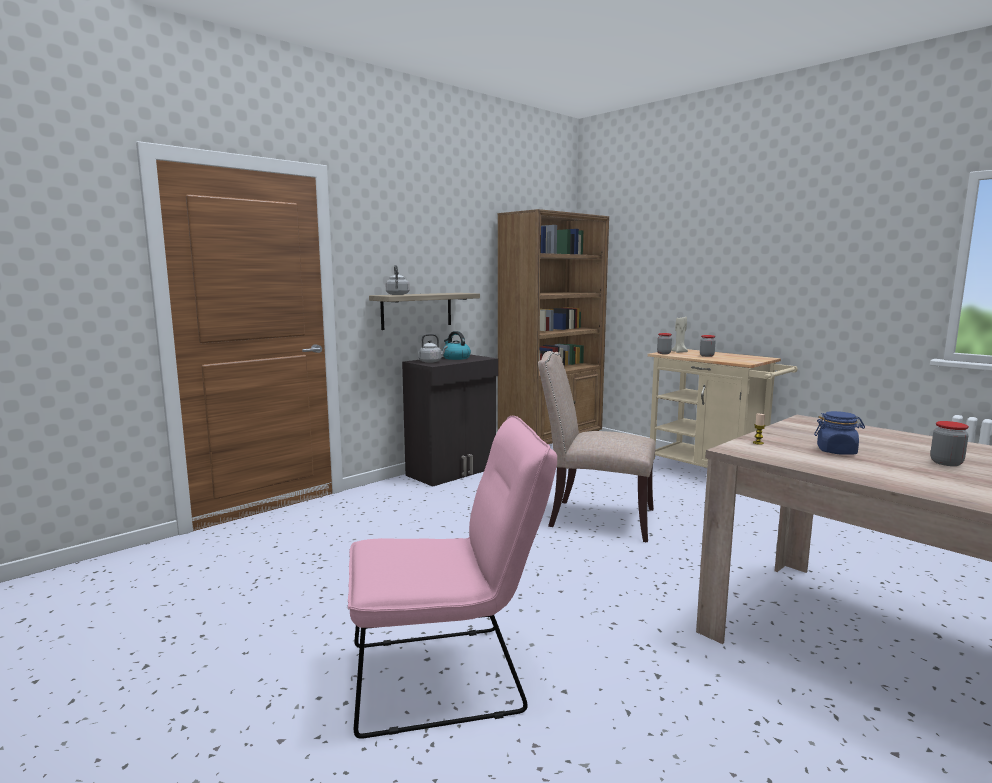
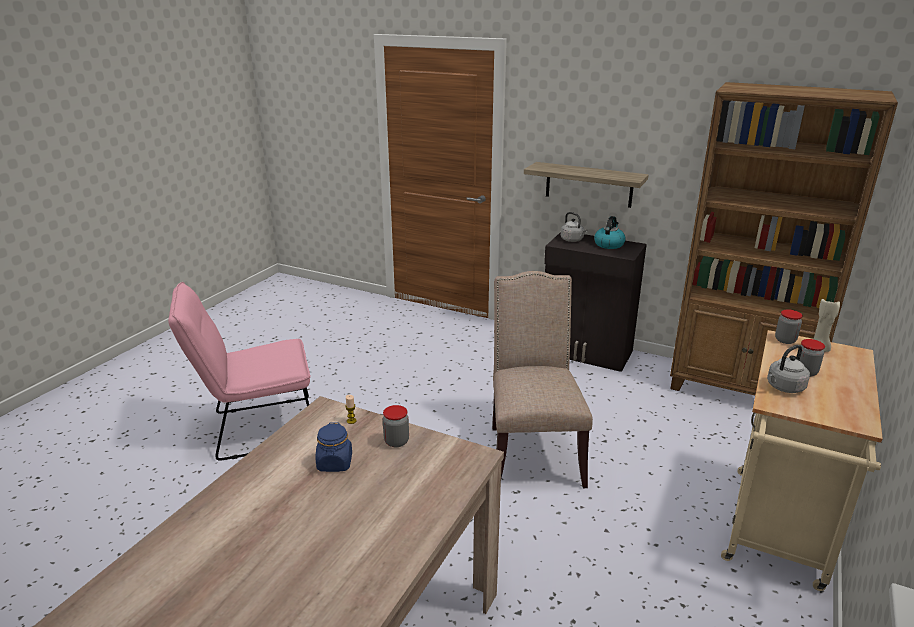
camera: 70 degrees right, 15 degrees up
(397, 294) = (551, 167): grey kettle -> grey kettle (784, 387)
(449, 676) = (256, 429): pink chair -> pink chair turned 105 degrees clockwise
(946, 463) = (309, 529): jar -> jar (396, 441)

